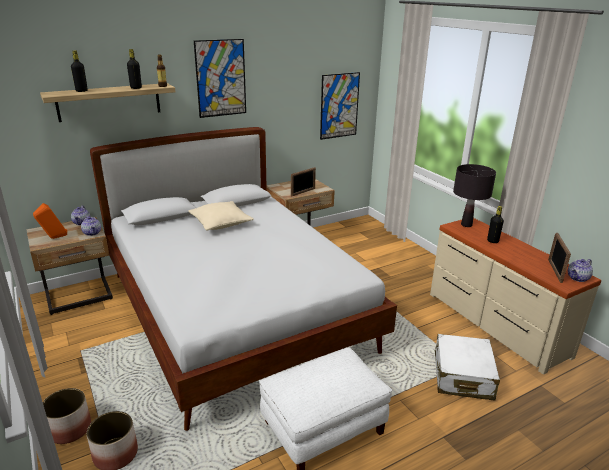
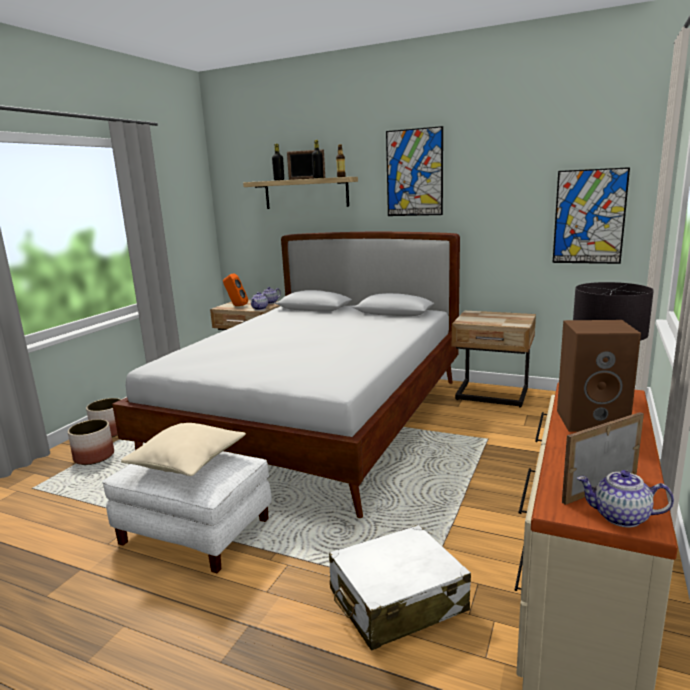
camera: 55 degrees right, 10 degrees down
(220, 223) = (340, 321): beige pillow -> beige pillow (187, 461)
(303, 192) = (486, 322): picture frame -> picture frame (306, 178)
(492, 241) = (592, 420): black bottle -> brown speaker

